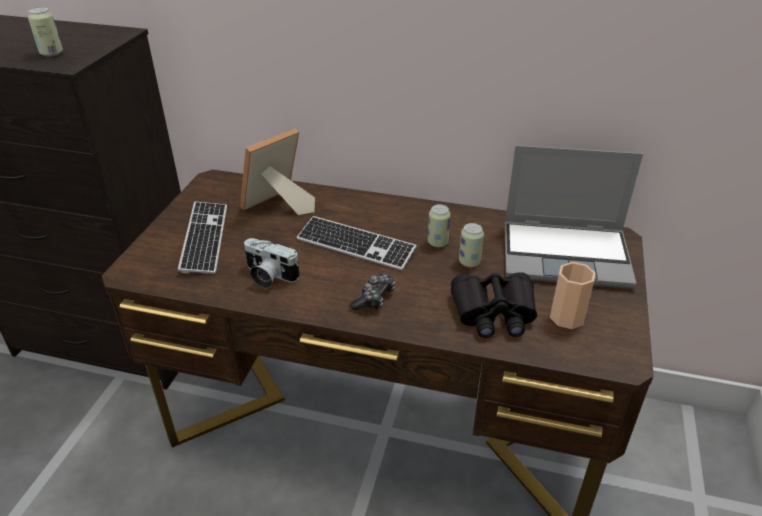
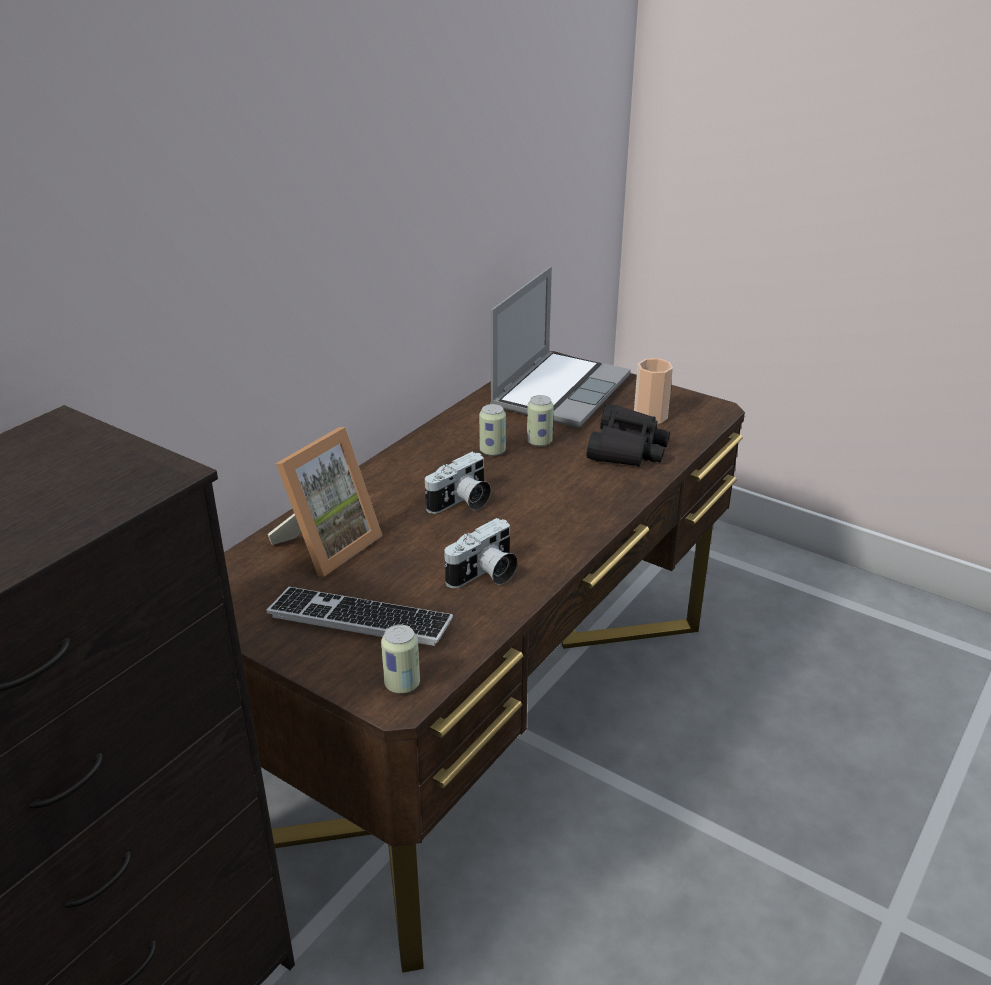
camera: 70 degrees left, 5 degrees down
(51, 53) = (89, 489): can -> can (402, 684)
(277, 206) = (327, 546): picture frame -> picture frame turned 120 degrees counterclockwise
(355, 245) = (461, 503): keyboard -> camera
(374, 298) = (568, 509): game controller -> none

